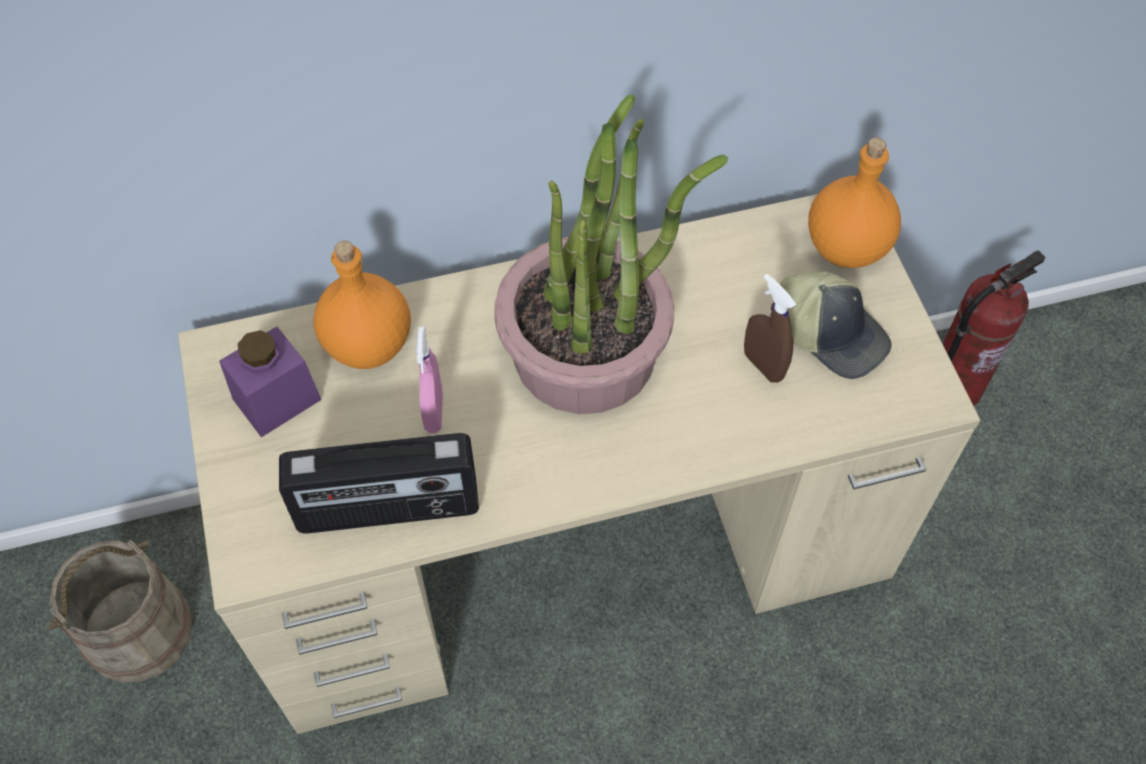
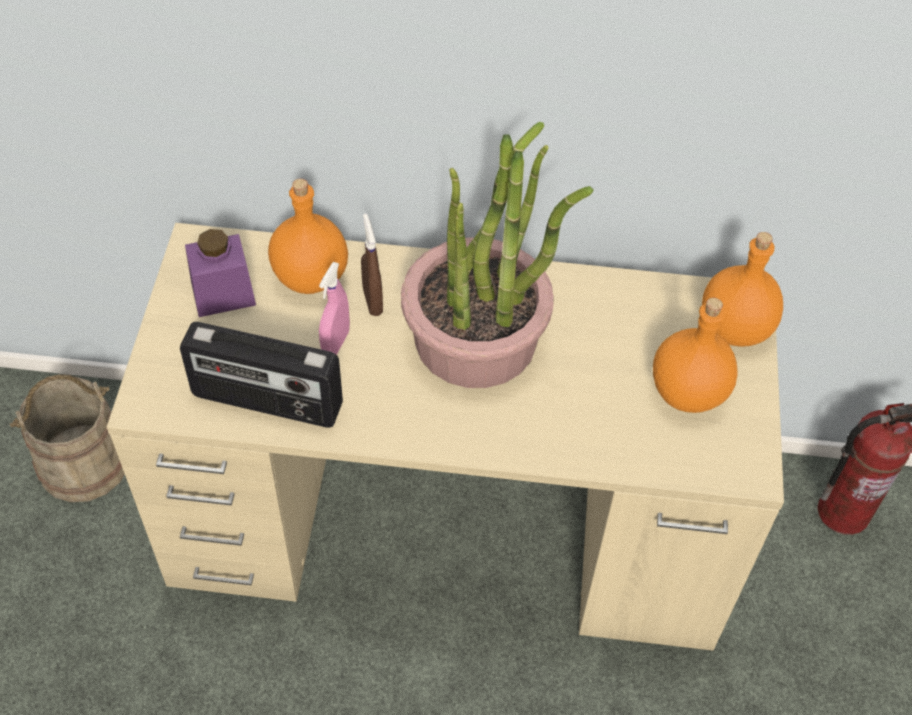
camera: 20 degrees right, 5 degrees down
(763, 365) = (617, 396): brown spray bottle -> brown spray bottle (372, 301)
(831, 333) = (688, 391): cap -> orange bottle

